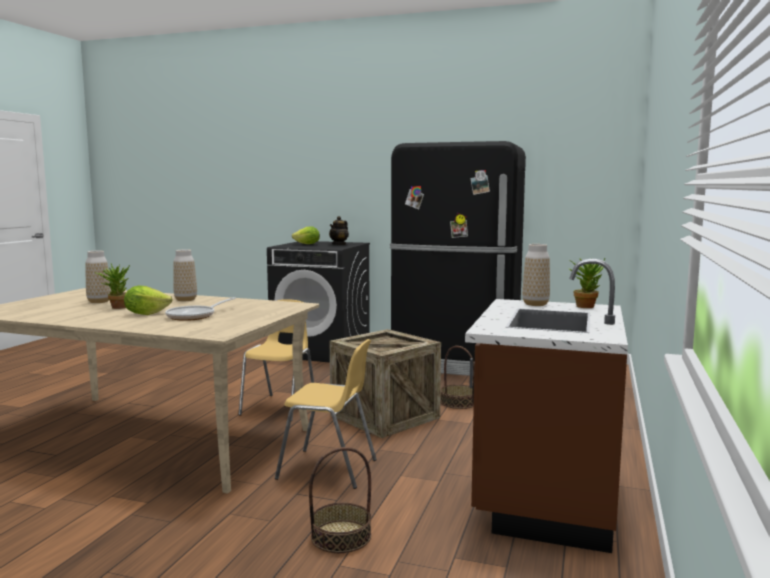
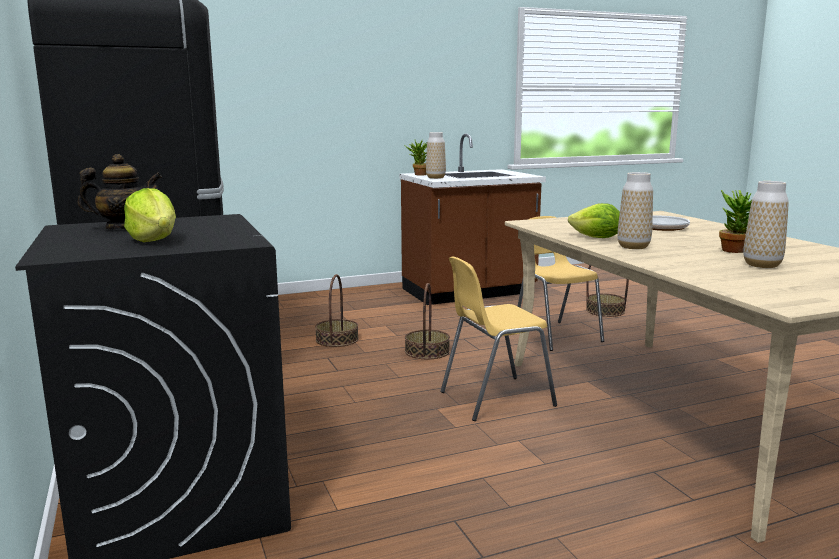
camera: 130 degrees left, 5 degrees up
(146, 314) = (704, 237): lettuce -> lettuce (596, 238)
(385, 417) = (427, 351): crate -> basket

